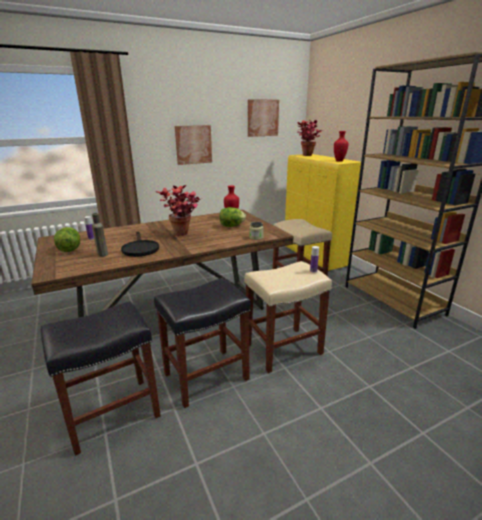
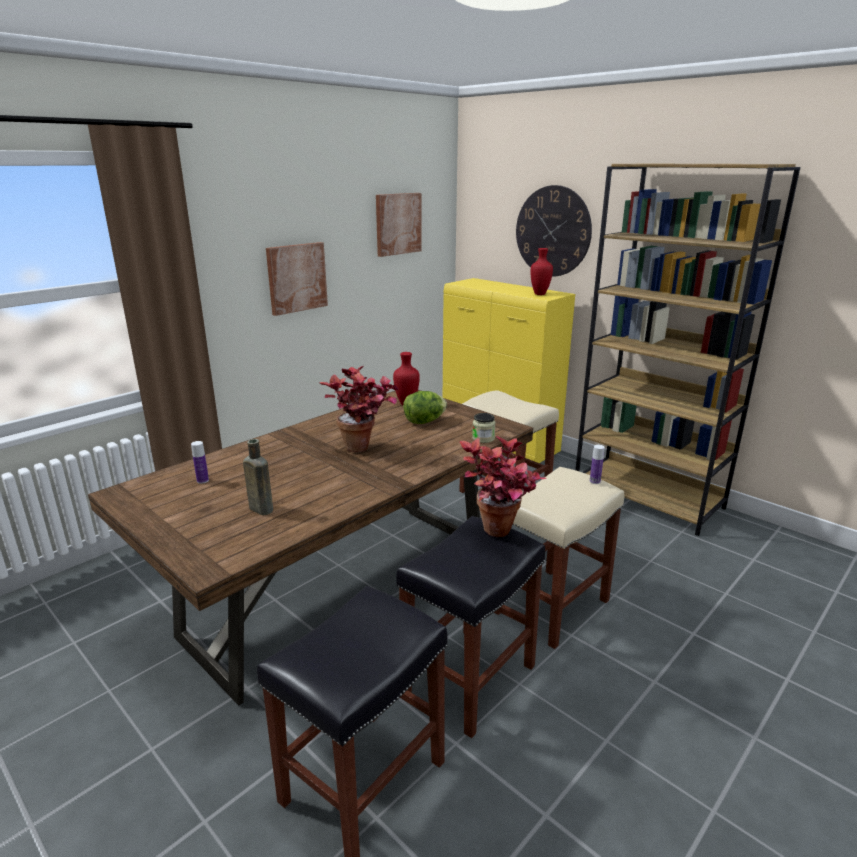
camera: 20 degrees left, 0 degrees up
(69, 249) = (187, 510): lettuce -> none
(140, 249) = (318, 488): black frying pan -> none
(306, 156) = (476, 284): potted plant -> potted plant (498, 536)
(354, 121) = (553, 231): none -> wall clock

